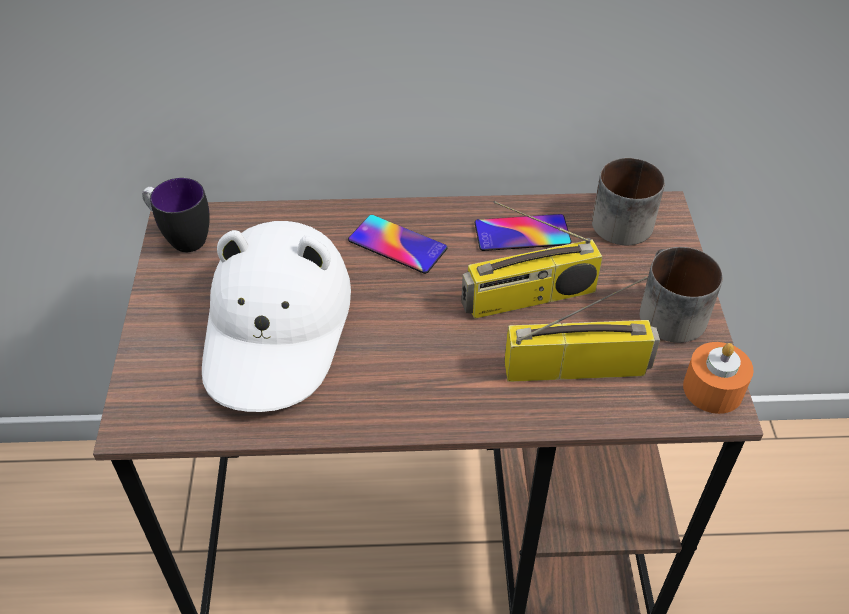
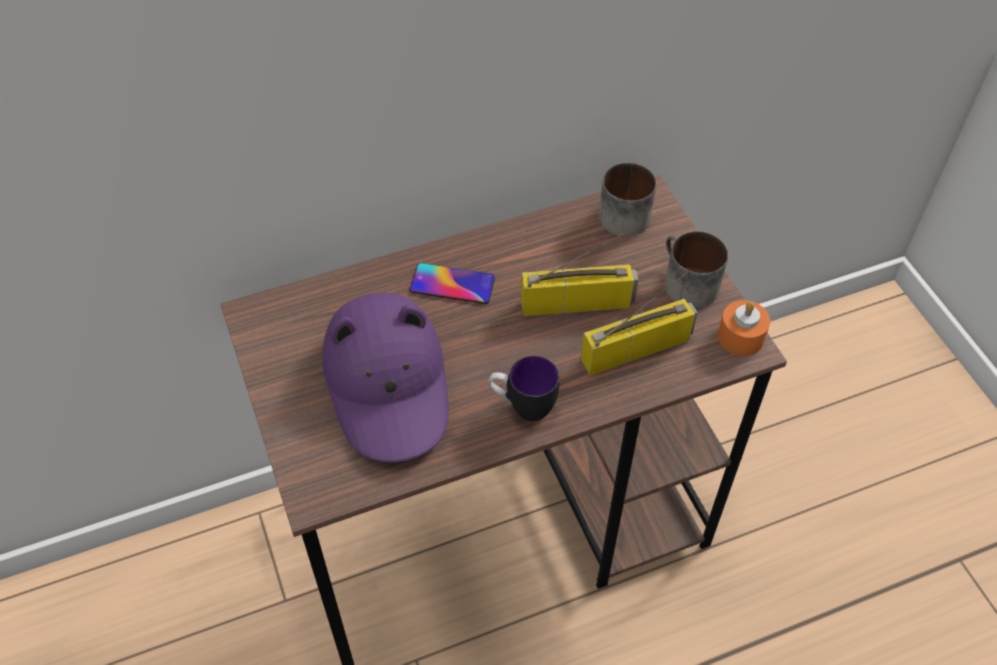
camera: 20 degrees left, 5 degrees up
(181, 237) = (264, 328): mug -> mug (522, 407)
(277, 327) = (389, 384): white hat -> purple hat
(522, 233) = (549, 247): phone -> none
(528, 298) = (577, 302): radio -> radio turned 150 degrees counterclockwise

